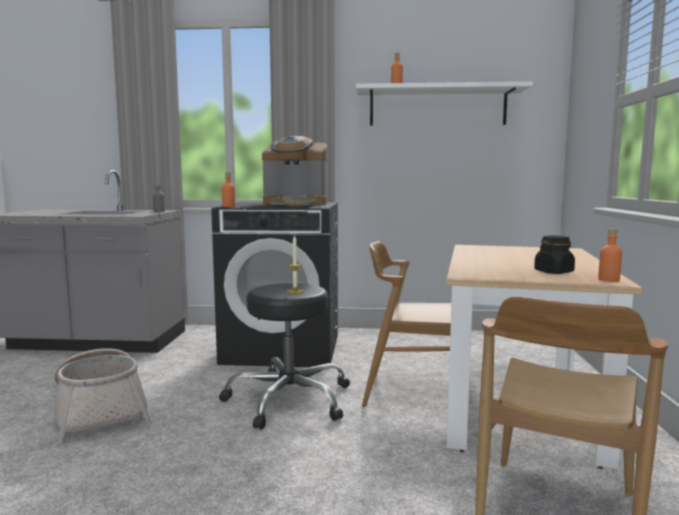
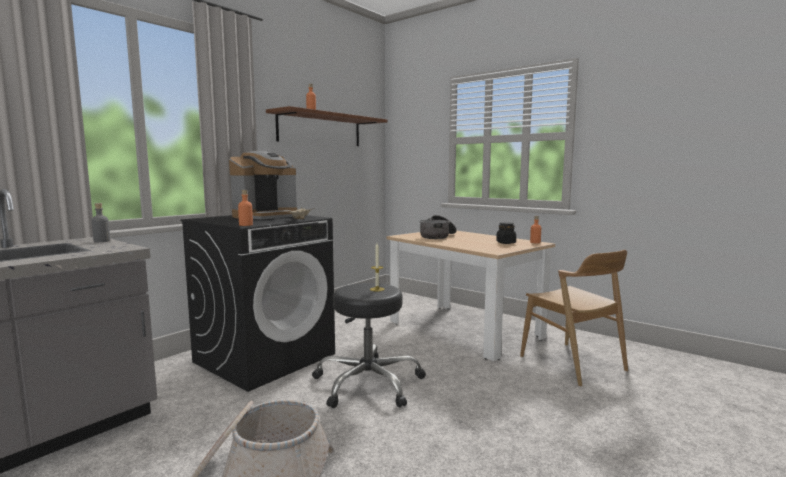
camera: 55 degrees left, 0 degrees up
(413, 392) = (414, 345): brown chair -> none
(437, 107) = (320, 130): white shelf -> brown shelf
(510, 252) = (437, 236): none -> cooking pot

